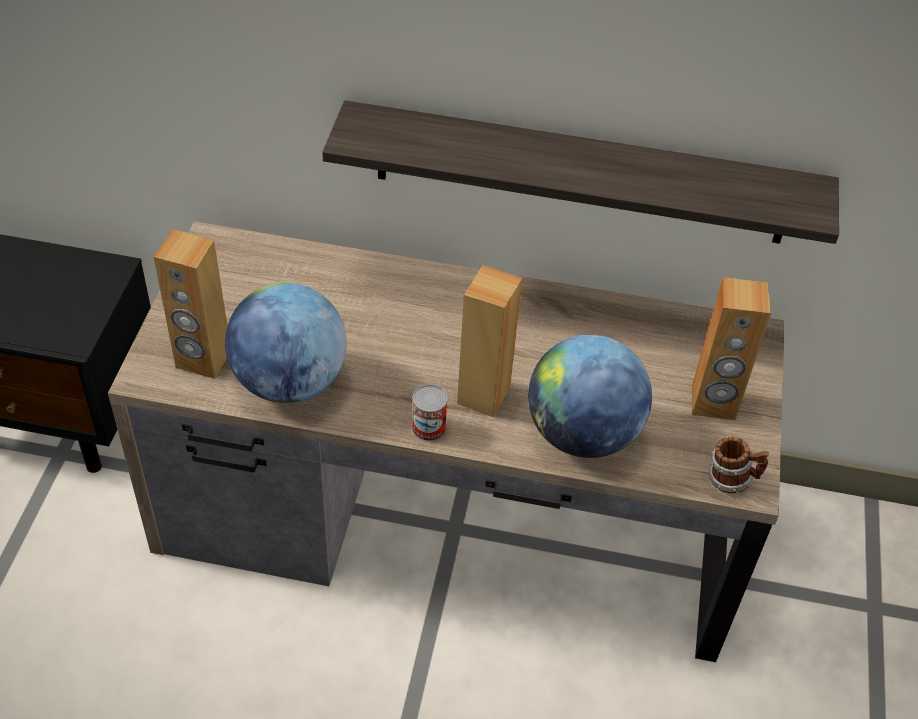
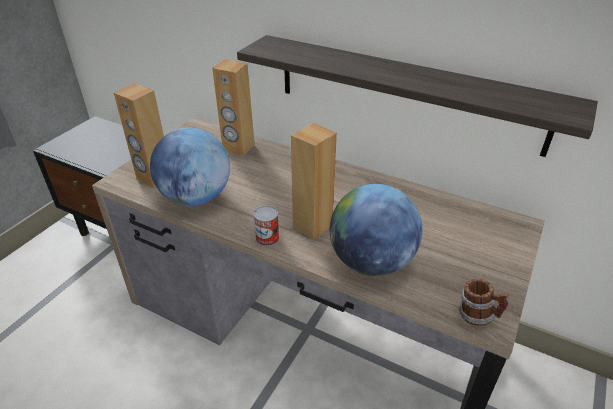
camera: 20 degrees right, 10 degrees down
(713, 403) = (476, 261): brown speaker -> brown speaker (238, 148)

